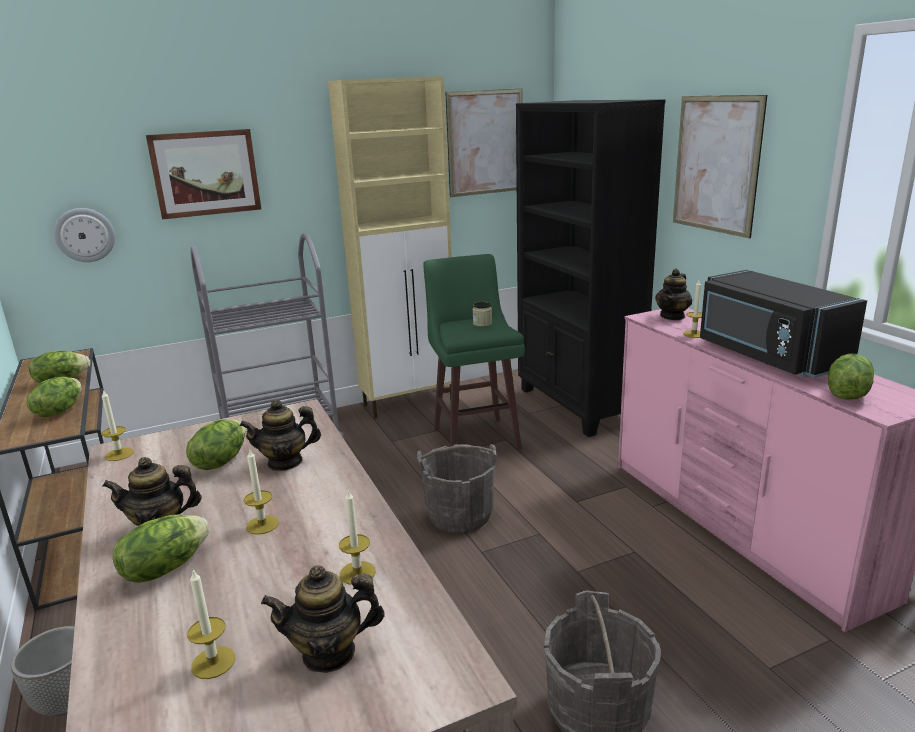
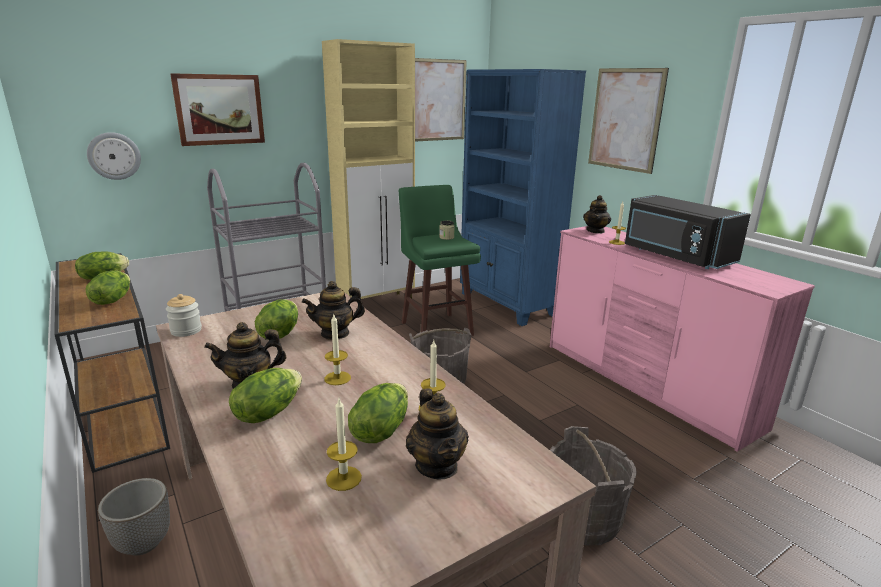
camera: 10 degrees left, 0 degrees up
(119, 454) = (186, 331): candle -> jar
(329, 653) = (437, 465): teapot -> teapot turned 90 degrees counterclockwise
(577, 406) = (507, 304): black bookcase -> blue bookcase
(846, 394) = (740, 279): lettuce -> lettuce (380, 430)

